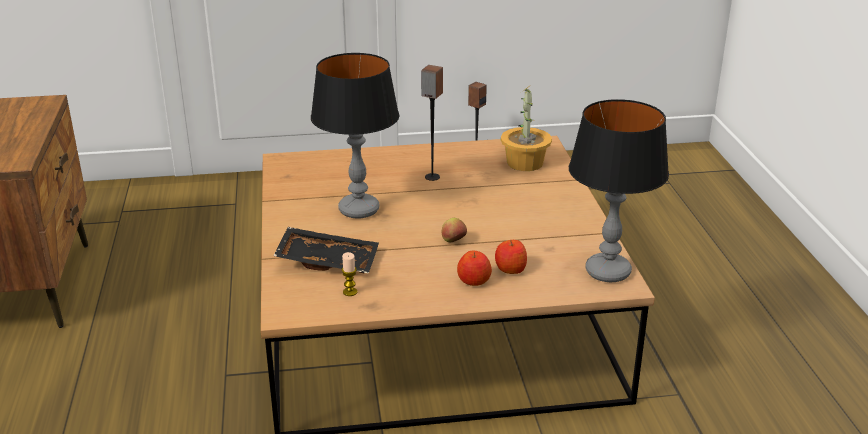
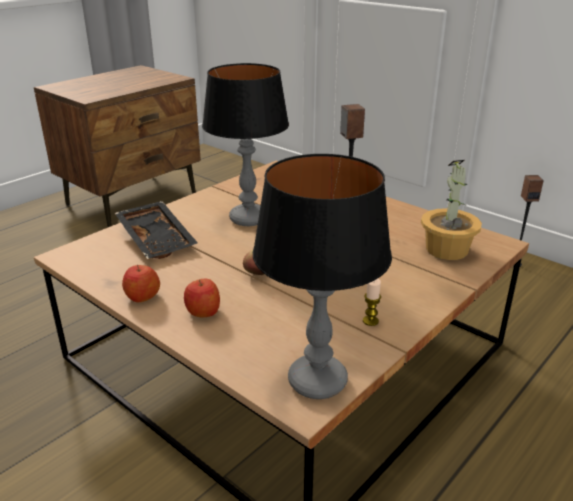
camera: 50 degrees right, 0 degrees up
(350, 292) = (121, 266): candle -> candle (370, 321)
(510, 269) = (247, 321): apple -> apple (142, 296)

